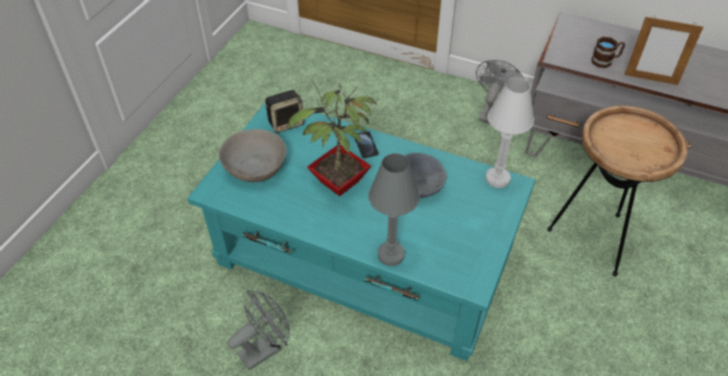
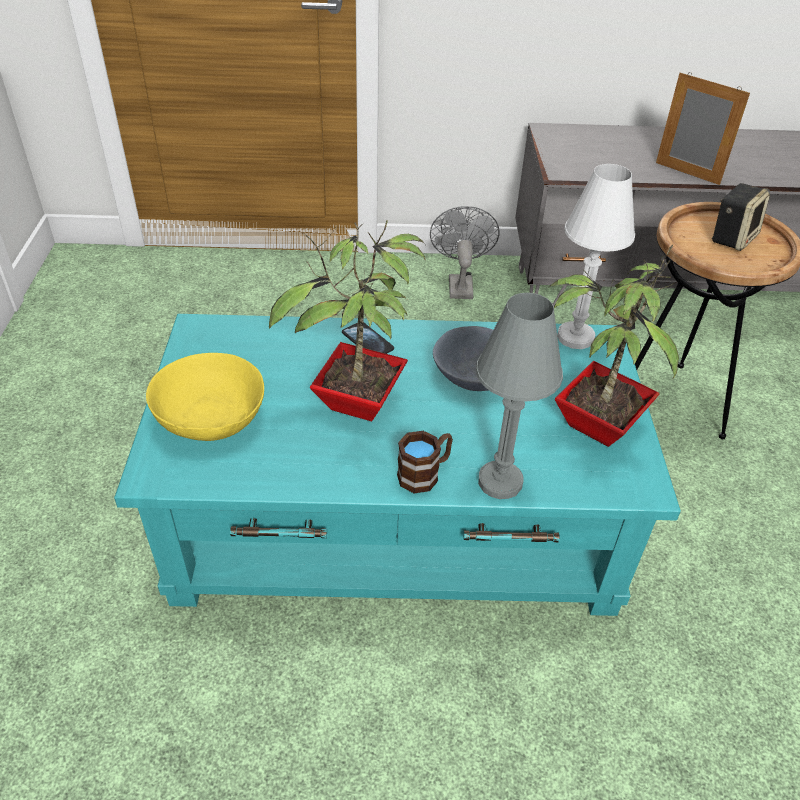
camera: 25 degrees left, 5 degrees down
(255, 167) = (211, 416): grey bowl -> yellow bowl
(265, 348) = (314, 713): grey fan -> none
(286, 122) = (226, 340): speaker -> speaker (732, 237)
(471, 238) = (595, 423): none -> potted plant
(605, 61) = (621, 164): brown mug -> brown mug (425, 473)
(651, 79) = (687, 173): picture frame -> picture frame turned 135 degrees counterclockwise

